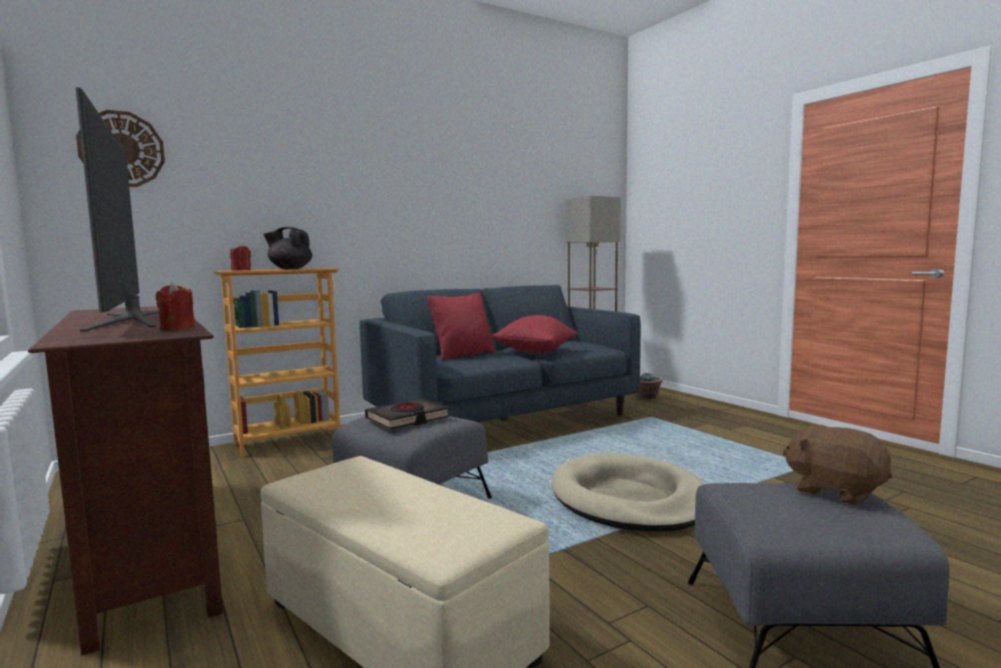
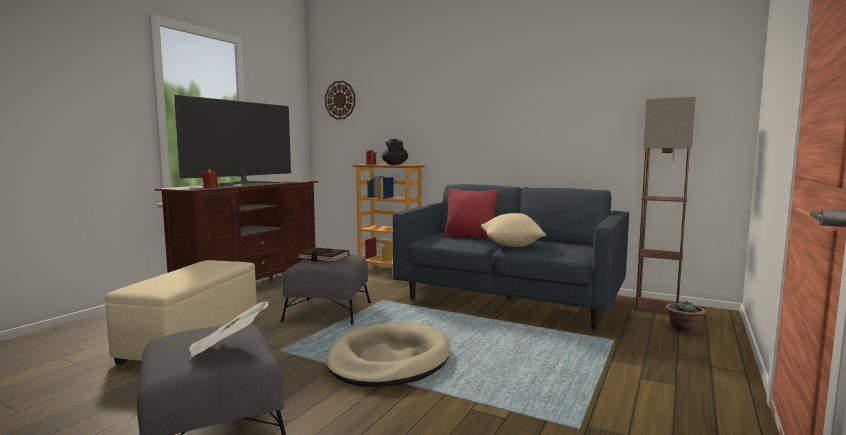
camera: 60 degrees right, 0 degrees up
(535, 353) = (511, 245): red pillow -> beige pillow
(835, 491) = (227, 349): brown plush toy -> newspaper

